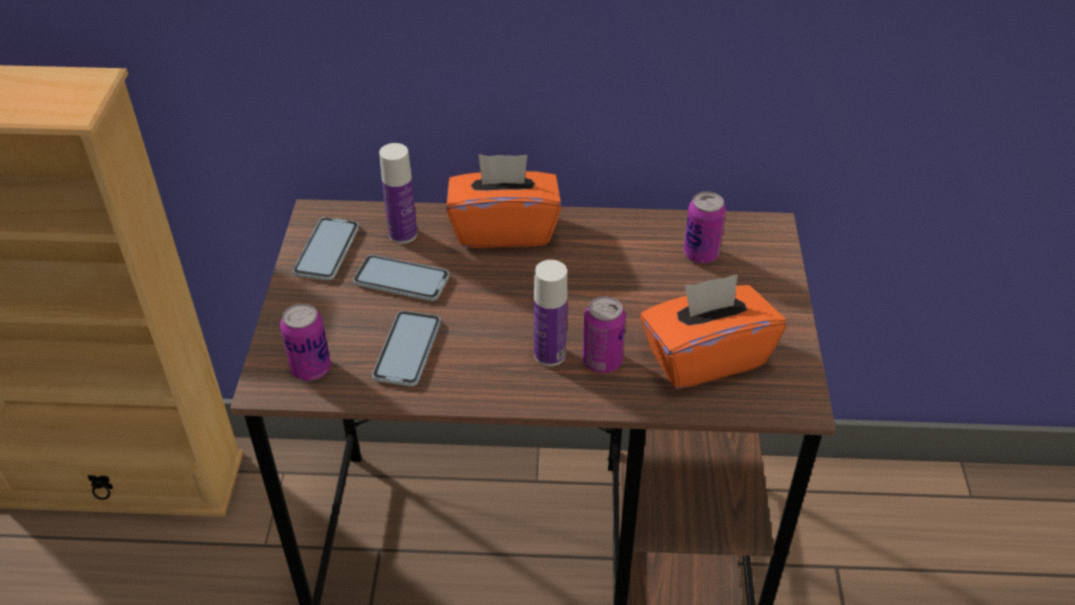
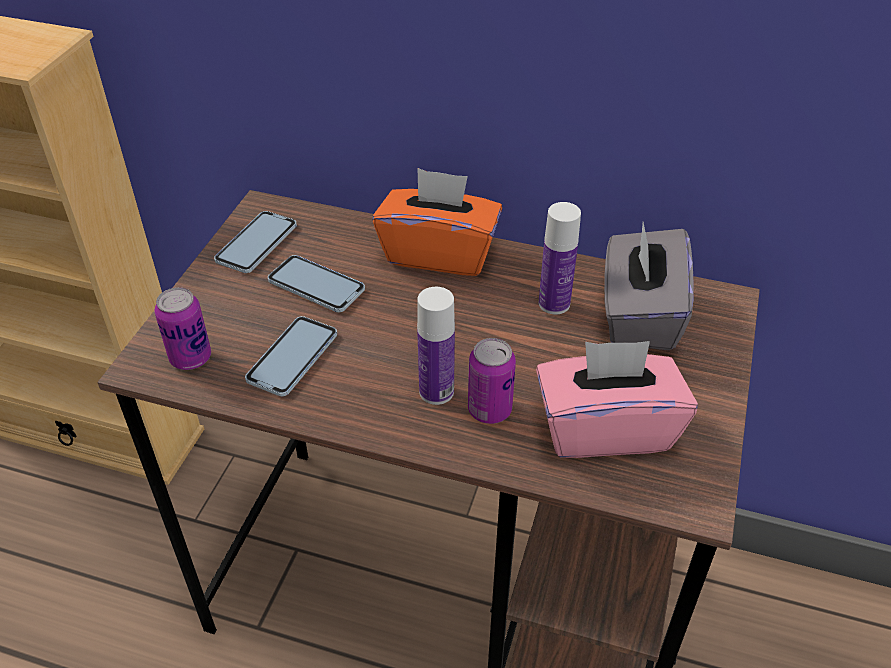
camera: 15 degrees right, 0 degrees up
(403, 234) = (336, 240): bottle -> bottle (554, 303)
(700, 254) = (639, 315): can -> grey tissue box
(705, 357) = (605, 428): orange tissue box -> pink tissue box

